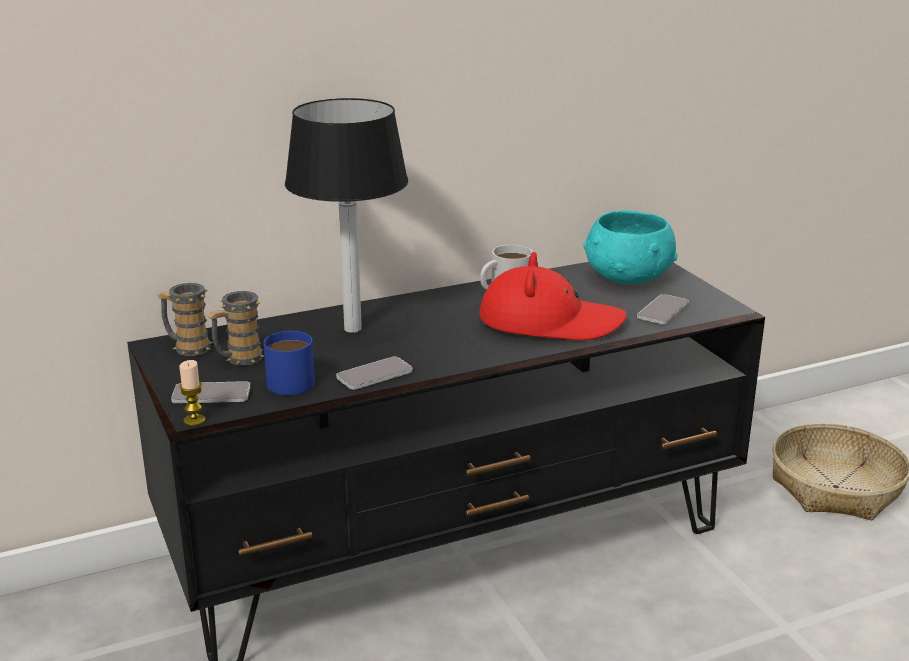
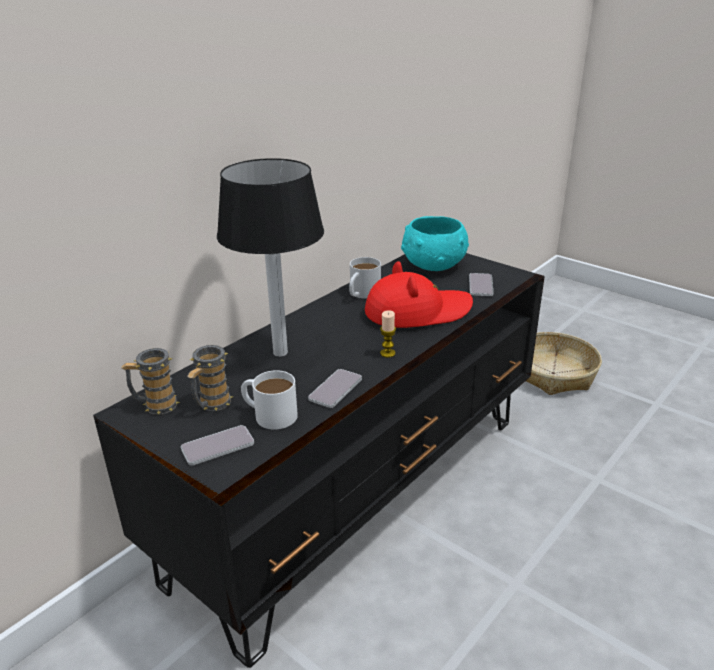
camera: 25 degrees left, 5 degrees up
(194, 420) = (225, 477): candle -> candle (387, 353)
(285, 380) = (269, 414): blue mug -> white mug

